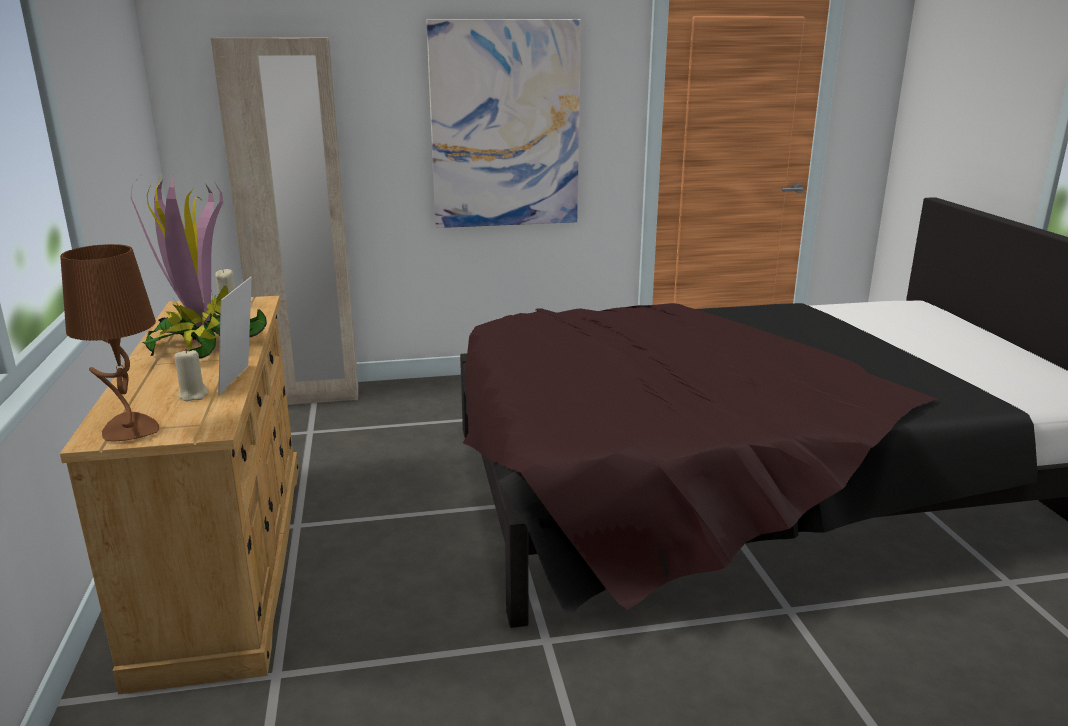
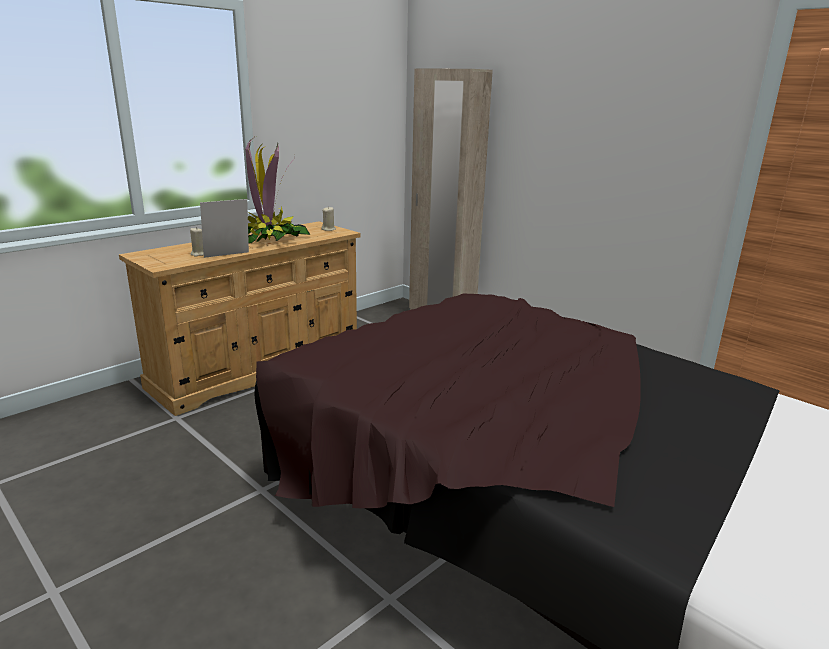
camera: 55 degrees right, 0 degrees up
(129, 429) = (150, 255): brown table lamp -> none
(505, 125) = (605, 149): picture -> none

